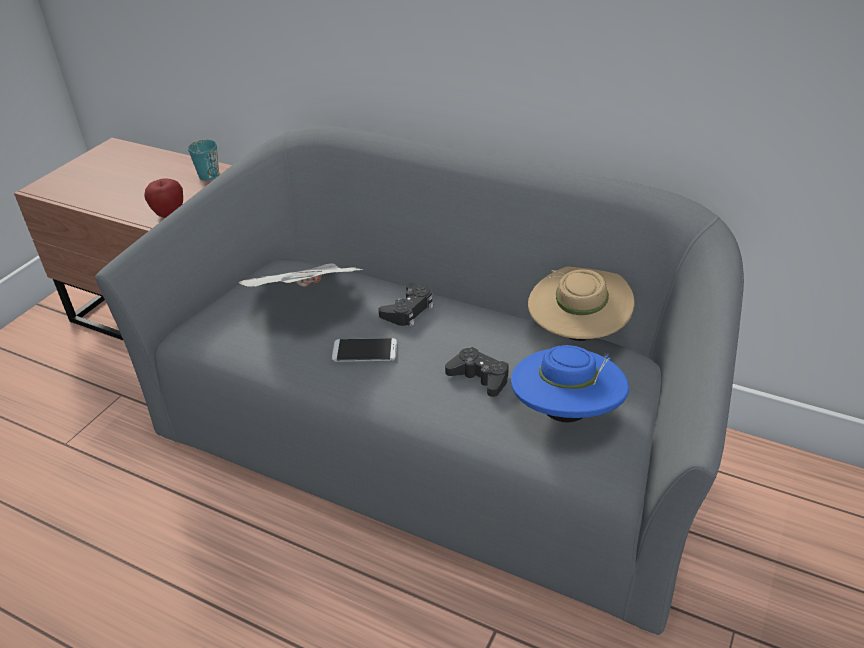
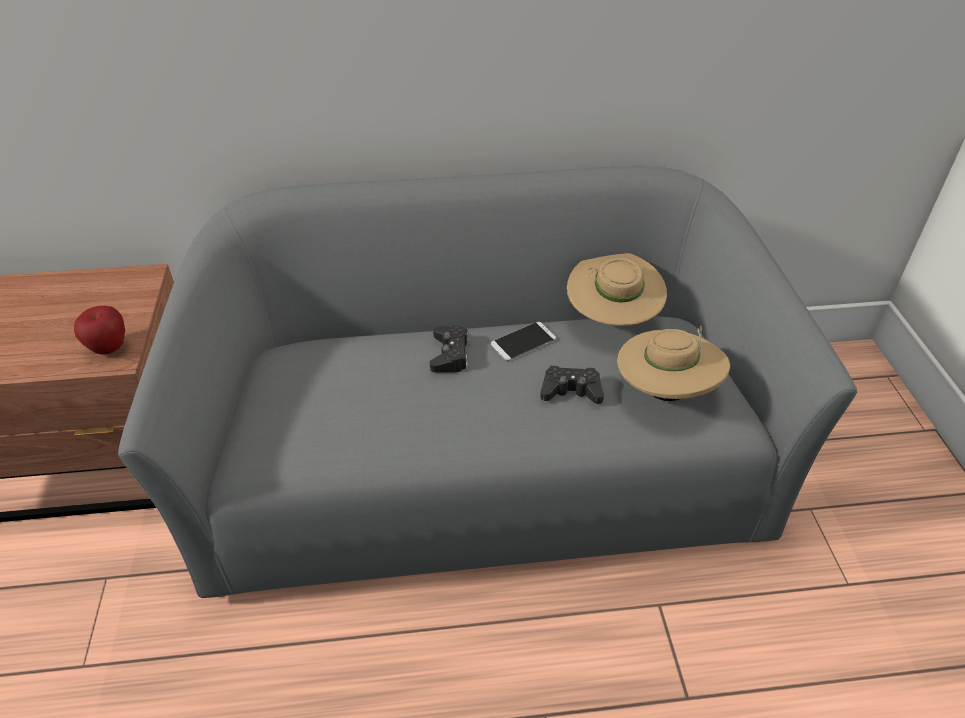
camera: 35 degrees left, 5 degrees up
(205, 173) = (103, 286): turquoise mug -> none
(309, 301) = (344, 383): newspaper -> none
(364, 351) = (448, 410): phone -> phone (523, 342)
(566, 413) = (665, 391): blue hat -> beige hat

